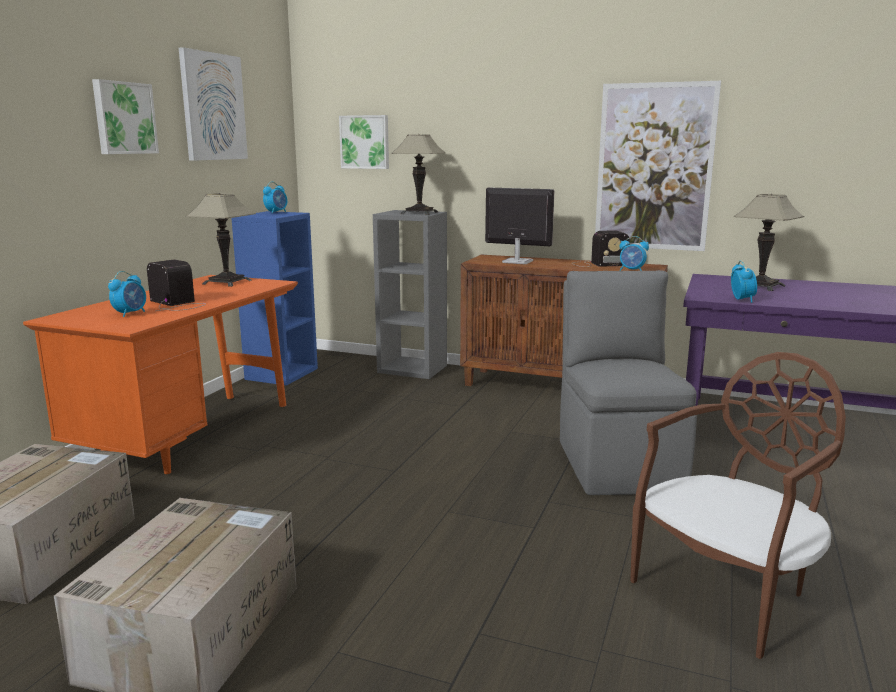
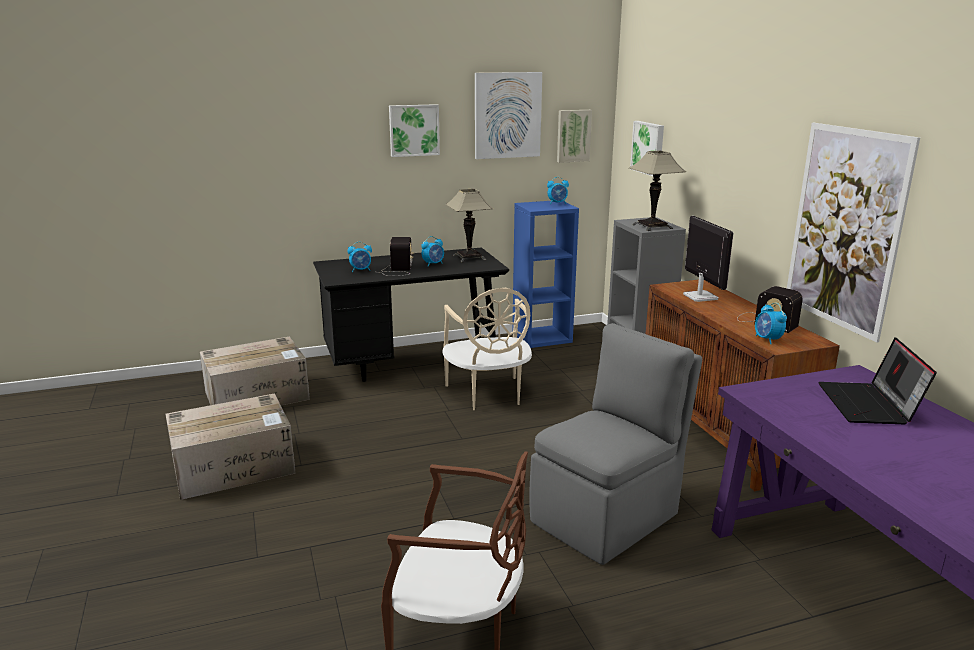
camera: 50 degrees right, 5 degrees up
(191, 436) = (413, 363): orange desk -> black desk
(267, 136) = (573, 135): none -> picture
(335, 430) = (488, 394): none -> beige chair
(742, 300) = (774, 409): alarm clock -> alarm clock (433, 264)
(760, 286) = (869, 405): table lamp -> laptop

